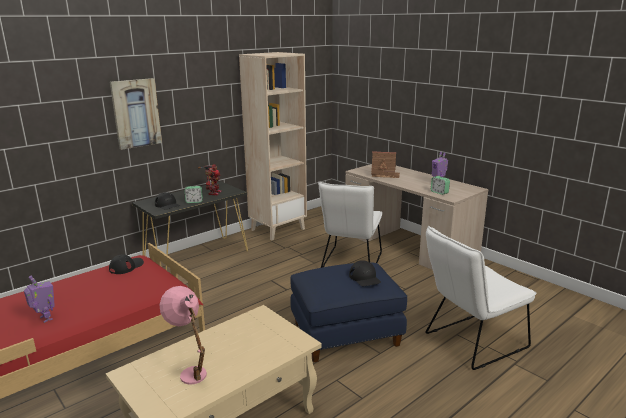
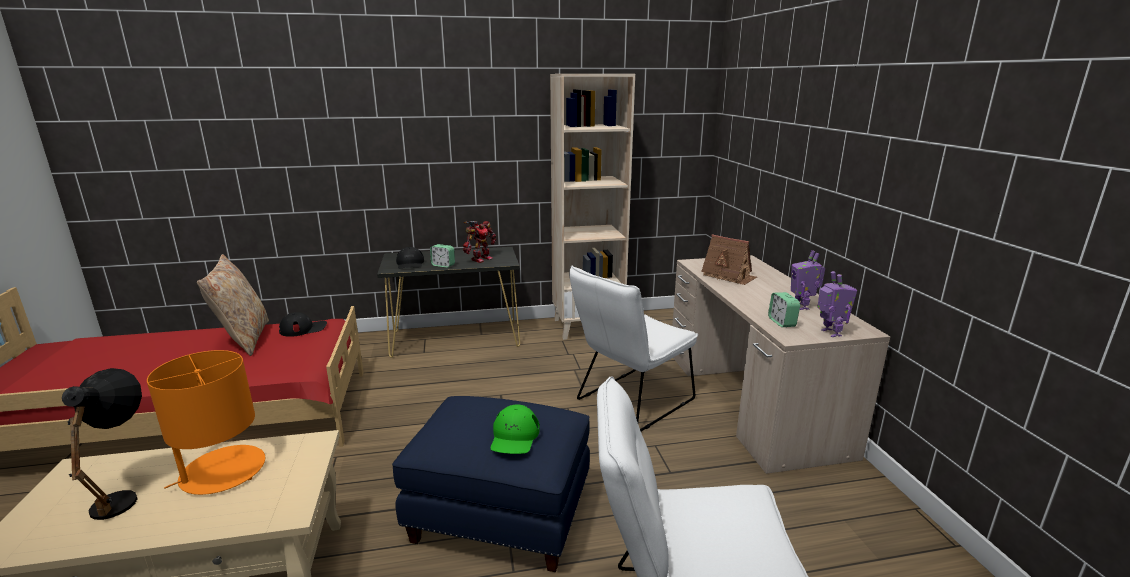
camera: 30 degrees right, 0 degrees up
(45, 318) = (150, 367): toy robot -> toy robot (830, 333)
(89, 283) = (244, 339): none -> beige pillow
(136, 113) = (395, 142): picture -> none
(190, 370) = (125, 495): pink table lamp -> black table lamp
(230, 341) = (222, 471): none -> orange table lamp
(365, 278) = (514, 436): black cap -> green cap

